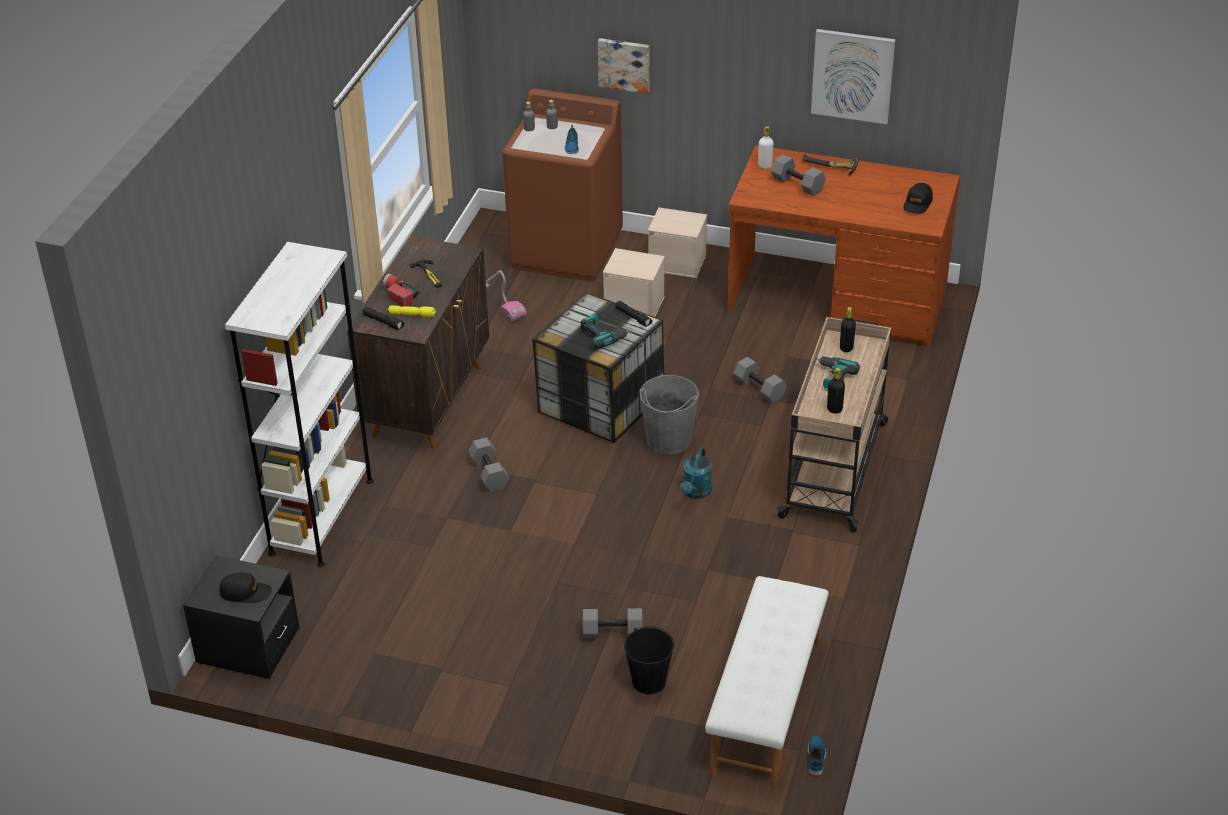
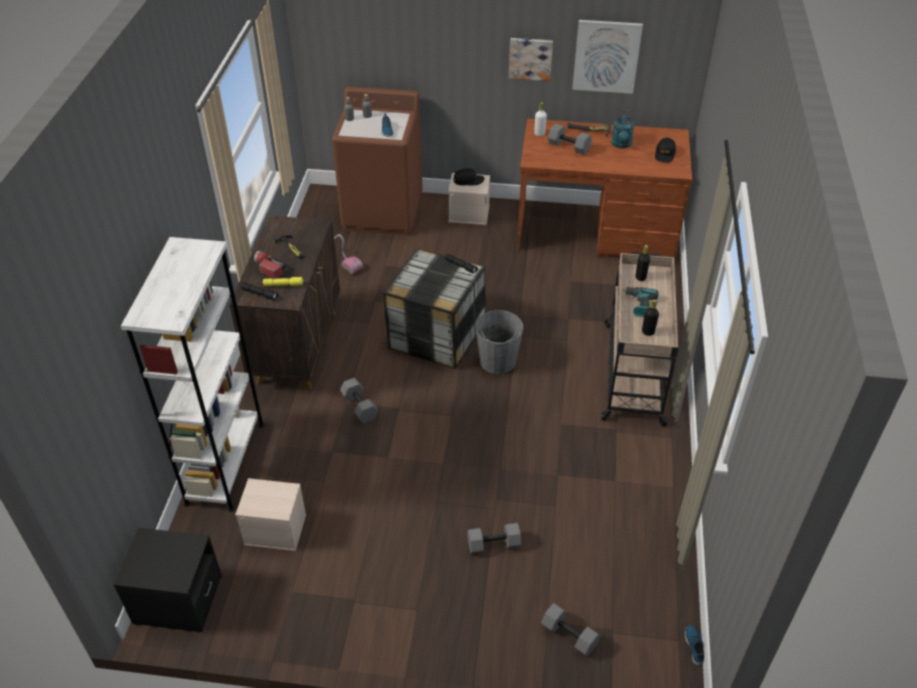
camera: 10 degrees left, 5 degrees up
(245, 592) = (171, 563): black cap -> black cap (468, 180)
(603, 336) = (440, 285): power drill -> none
(624, 64) = (421, 61): picture -> picture (530, 58)
(635, 304) = (445, 250): beige storage box -> beige storage box (276, 529)
(648, 681) = (535, 588): black bucket -> none
(695, 493) = (530, 405): turquoise watering can -> turquoise watering can (621, 145)
(760, 388) = (558, 310): grey dumbbell -> grey dumbbell (570, 635)
(767, 705) = (640, 599): white bench -> none

